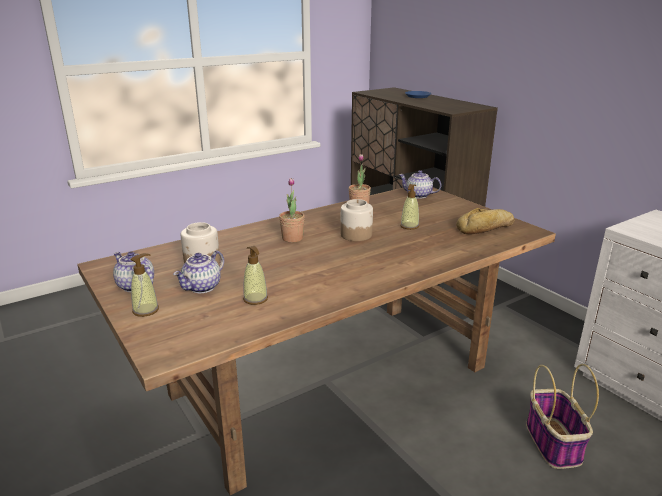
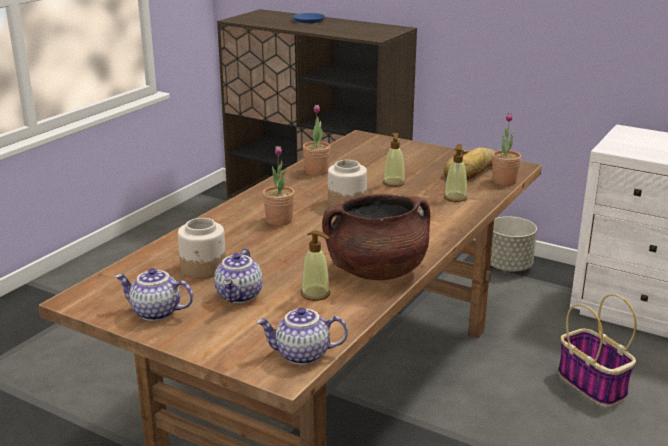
camera: 25 degrees left, 0 degrees up
(146, 310) = (204, 334): soap dispenser -> soap dispenser (455, 197)
(321, 292) = (376, 271): none -> brown cooking pot
(418, 195) = (367, 146): teapot -> teapot (302, 355)
(506, 241) = (504, 181): none -> potted plant
(542, 319) = (508, 266): none -> grey planter

